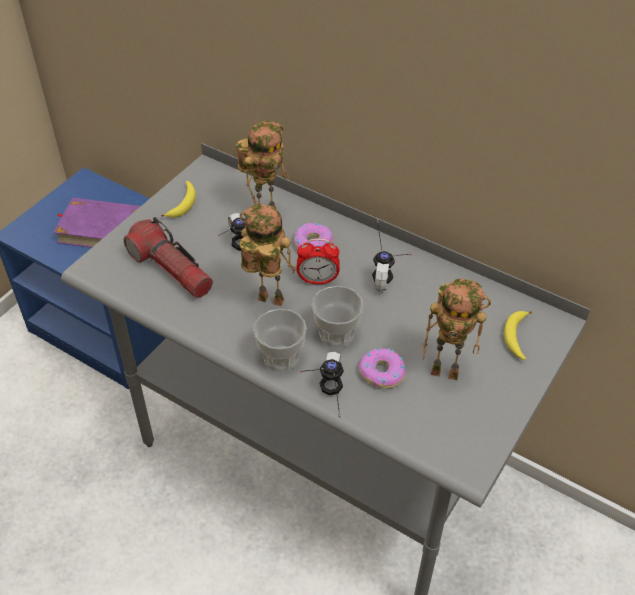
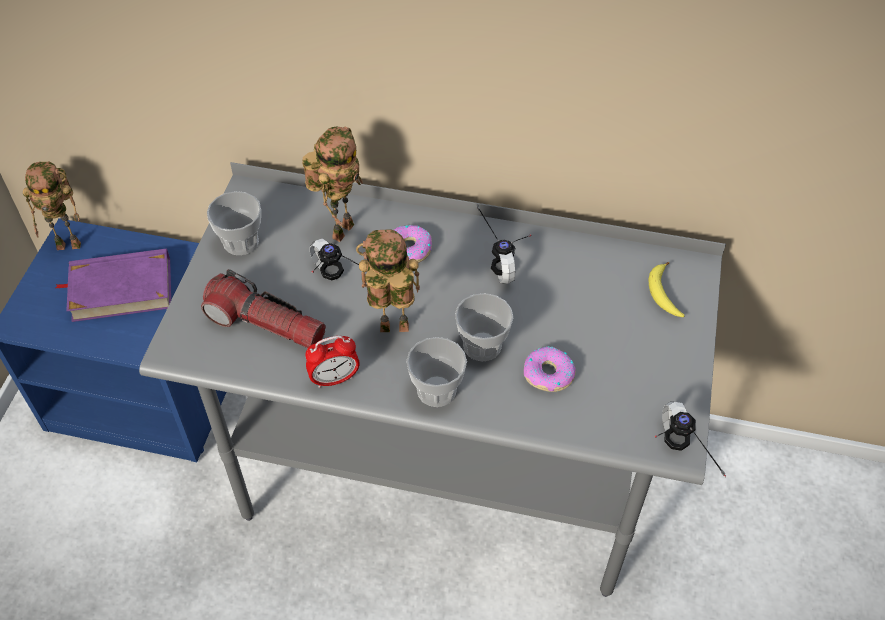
camera: 20 degrees left, 5 degrees up
(183, 204) = (241, 242): banana -> cup
(318, 280) = (434, 290): alarm clock -> alarm clock (334, 379)
(322, 400) = (501, 424): headphones -> headphones (674, 458)
(447, 371) = (612, 352): toy robot -> toy robot (71, 244)

